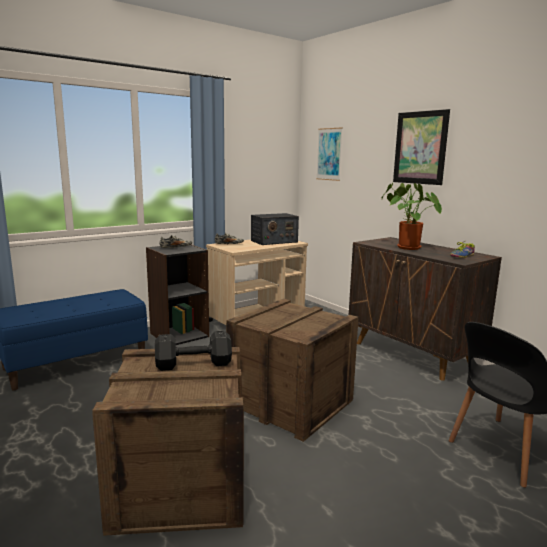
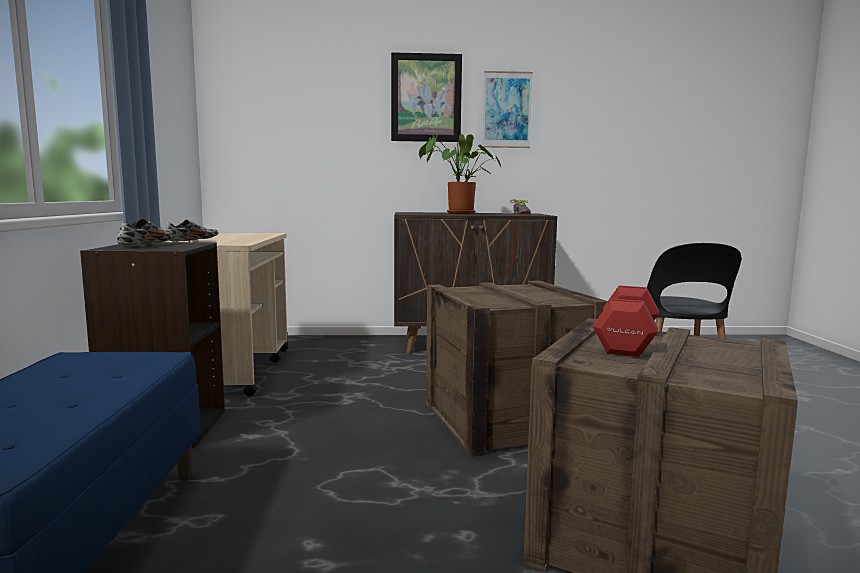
camera: 55 degrees left, 5 degrees down
(195, 364) = (627, 341): black dumbbell -> red dumbbell
(274, 241) = (238, 235): radio -> none
(329, 154) = (268, 104): picture -> picture (507, 110)

